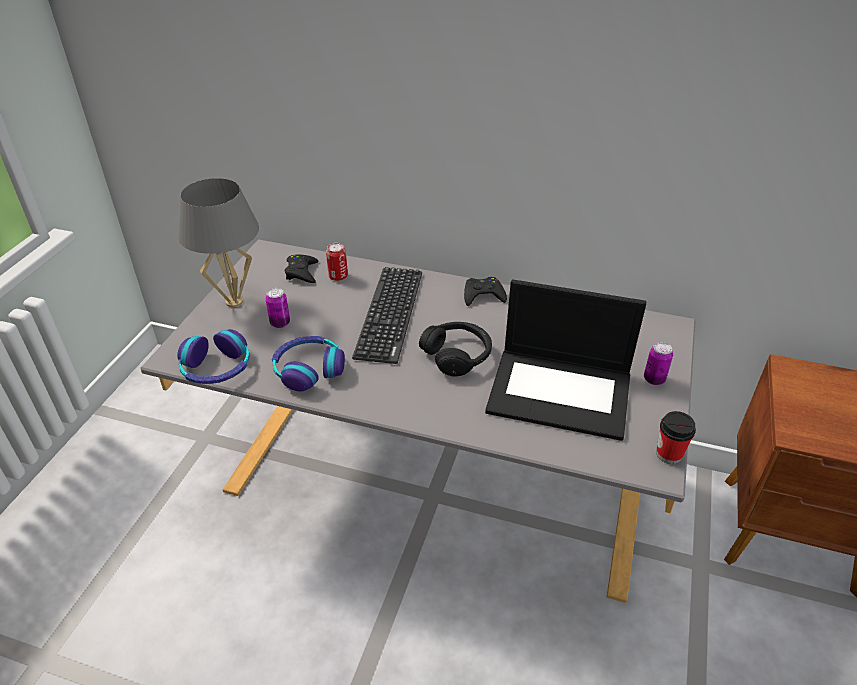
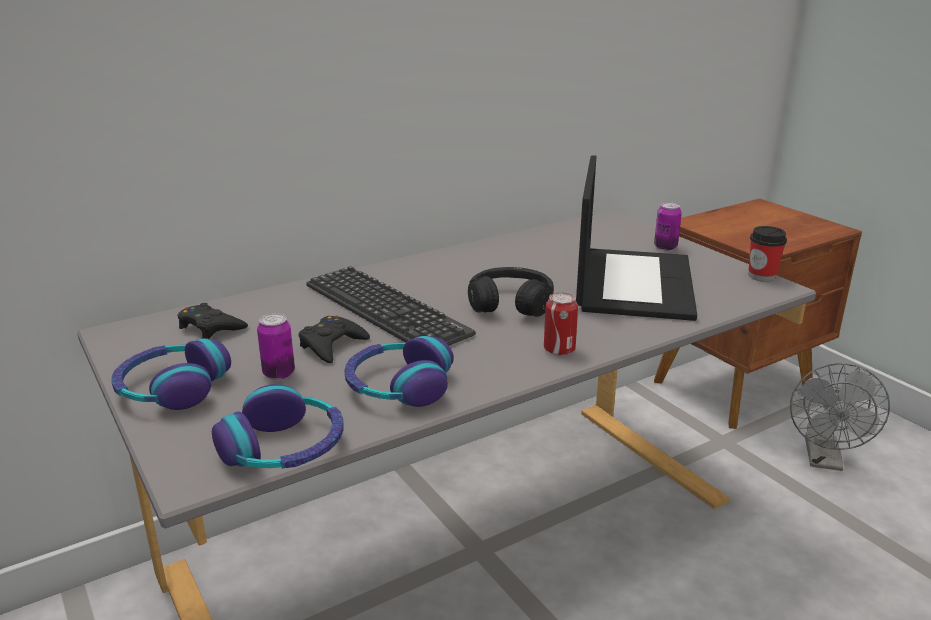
camera: 50 degrees left, 15 degrees down
(234, 302) = (172, 388): grey table lamp -> headphones
(338, 276) = (264, 311): can -> can (559, 350)
(483, 295) = (441, 261): black game controller -> black game controller (332, 345)
(561, 392) = (632, 283): laptop -> laptop turned 45 degrees counterclockwise
(761, 646) = (824, 460): none -> grey fan

